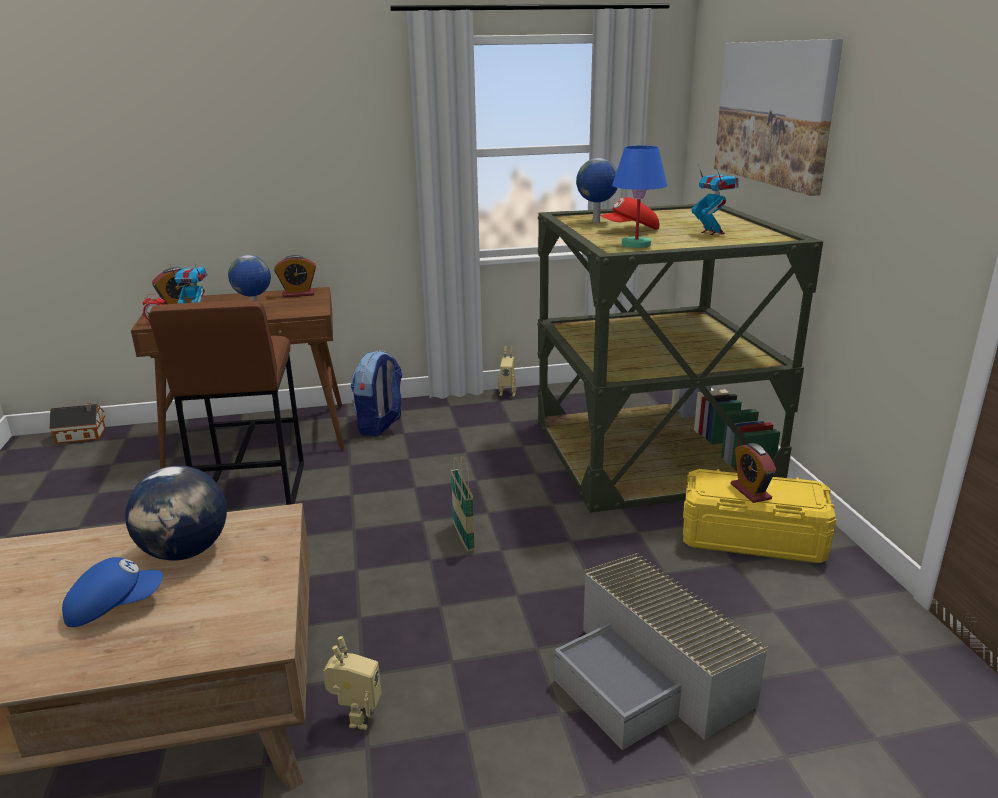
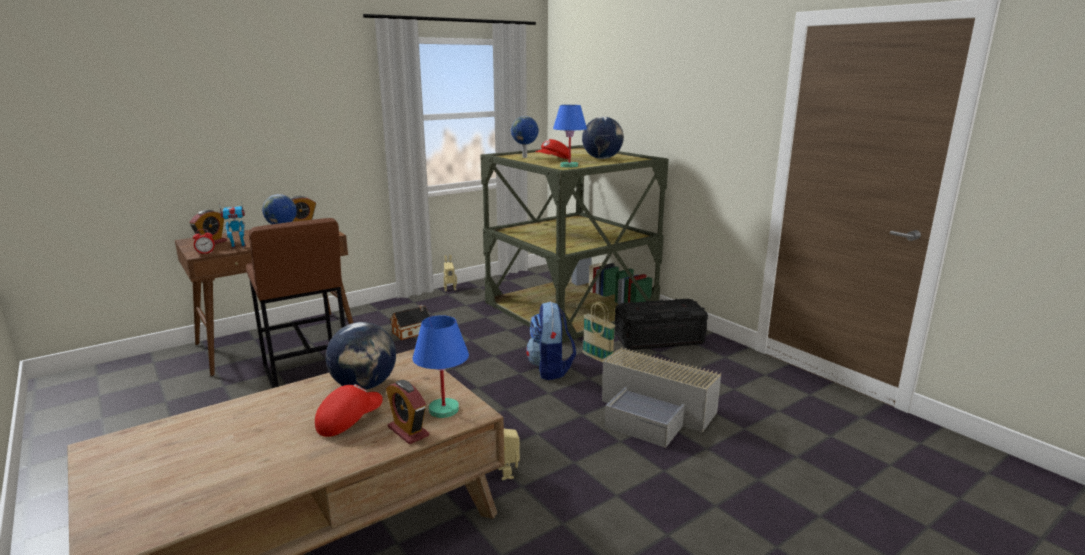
camera: 25 degrees left, 5 degrees down
(83, 435) = (107, 367): toy house -> toy house (413, 332)
(114, 607) = (348, 421): blue cap -> red cap
(234, 622) = (444, 410): none -> blue table lamp
(380, 425) = (372, 321): backpack -> backpack (551, 369)
(463, 537) = (489, 371): basket -> basket (597, 359)
(712, 233) = (602, 158): toy robot -> globe
(750, 491) = (658, 308): alarm clock -> alarm clock (408, 431)
(752, 538) = (659, 339): yellow storage box -> black storage box
(774, 113) = (619, 87): picture -> none

